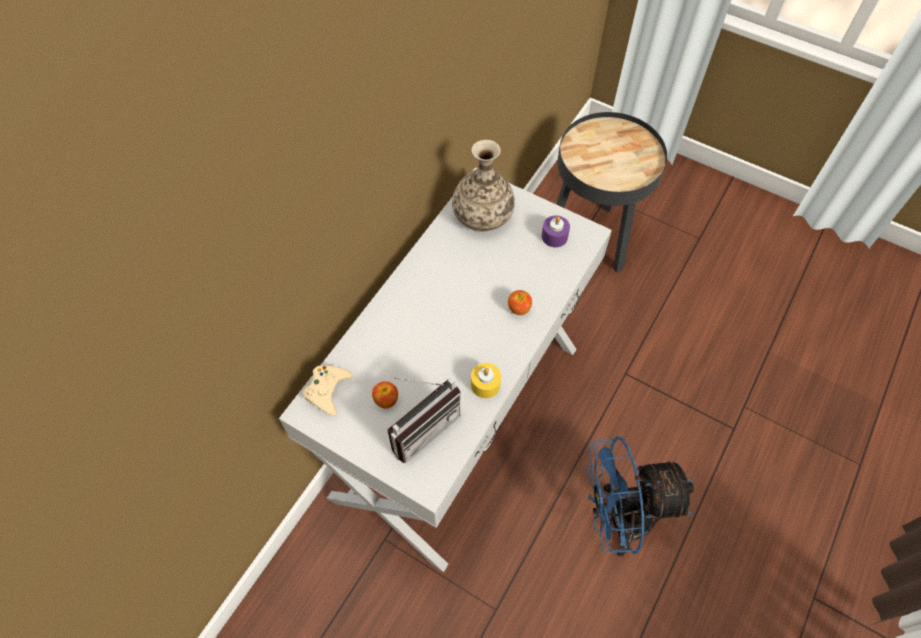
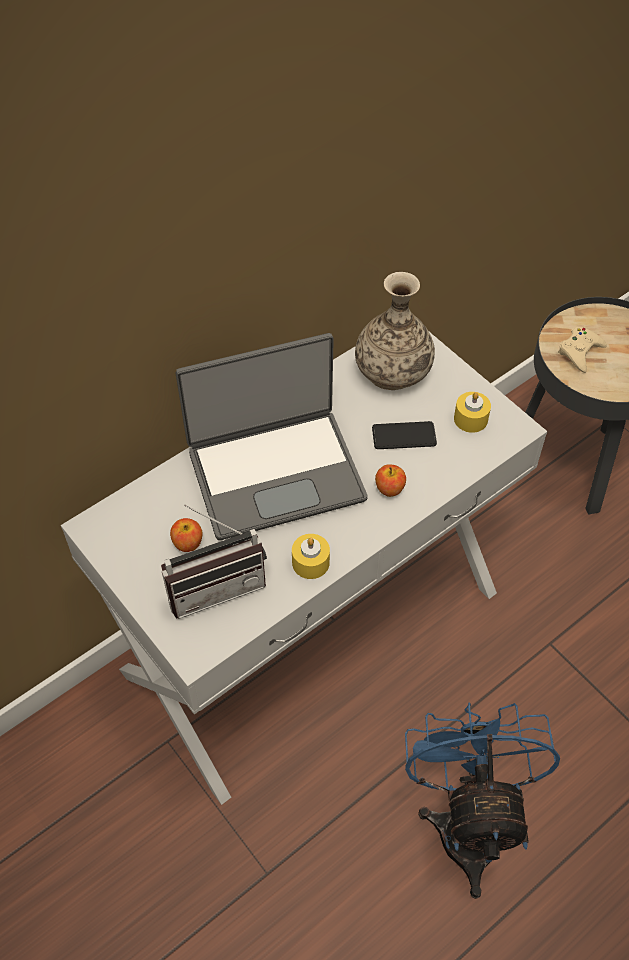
camera: 20 degrees right, 5 degrees down
(327, 390) = (127, 512): beige game controller -> beige game controller (580, 352)
(429, 322) = (275, 472): none -> laptop
(512, 264) = (404, 436): none -> phone
(554, 236) = (470, 419): purple candle -> yellow candle
(618, 519) = (468, 820): blue fan -> blue fan turned 75 degrees clockwise

